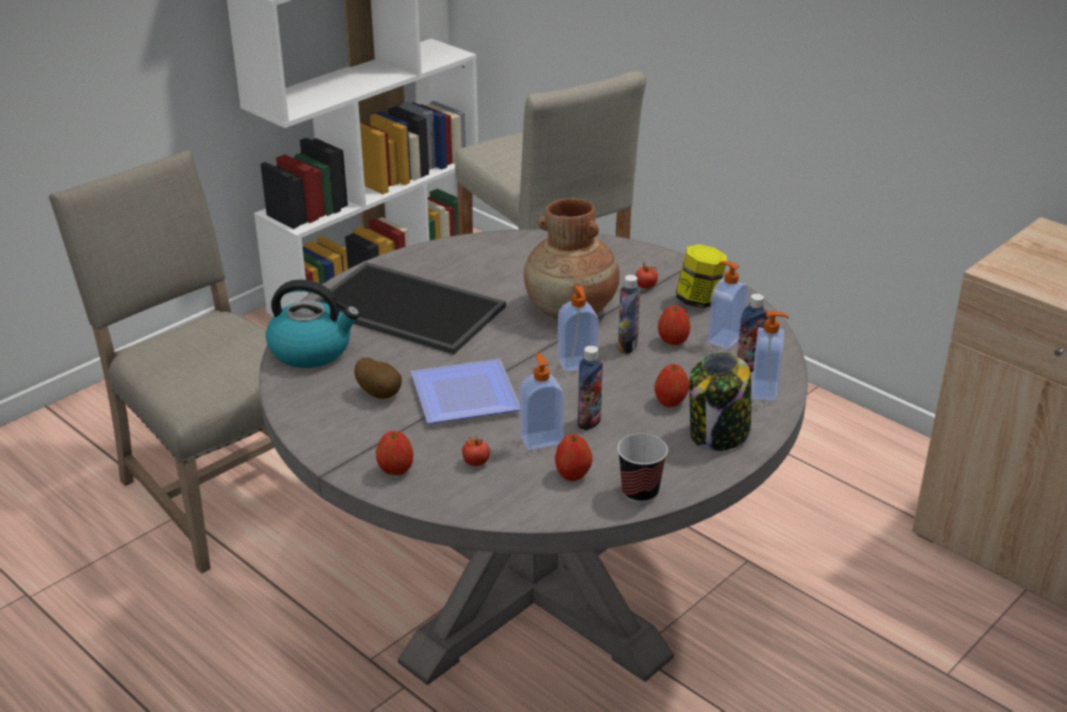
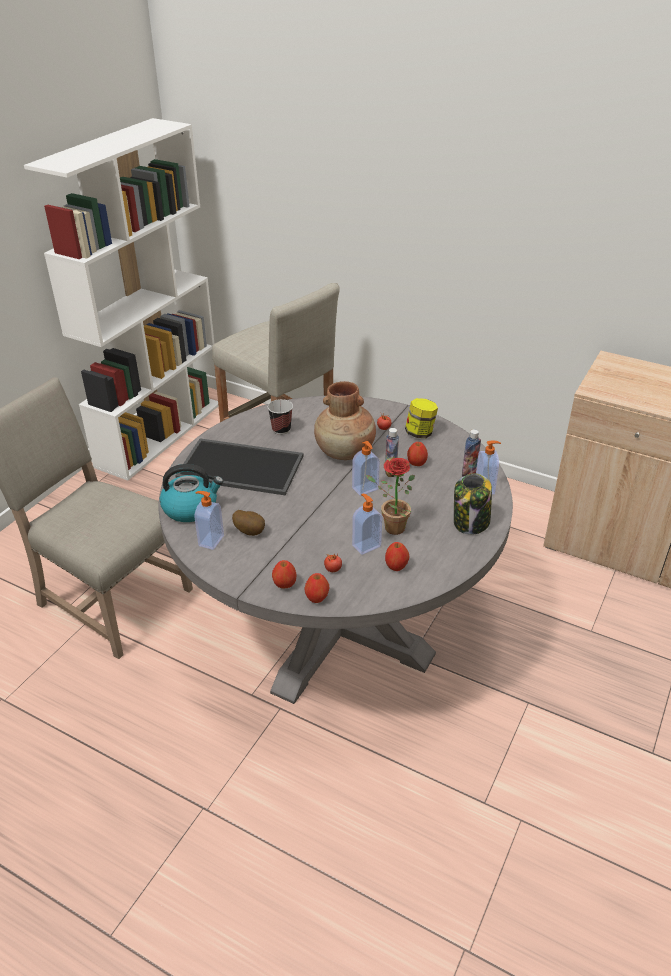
camera: 15 degrees left, 5 degrees up
(469, 397) = (308, 524): plate -> none
(589, 421) = (390, 527): bottle -> potted plant
(640, 492) = (441, 571): cup -> cup (281, 429)
(670, 402) = (433, 506): apple -> apple (317, 598)
(724, 339) = (446, 457): soap dispenser -> soap dispenser (210, 540)

